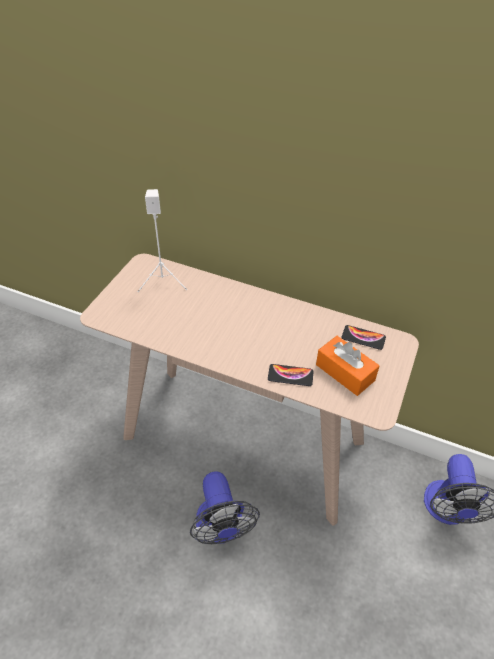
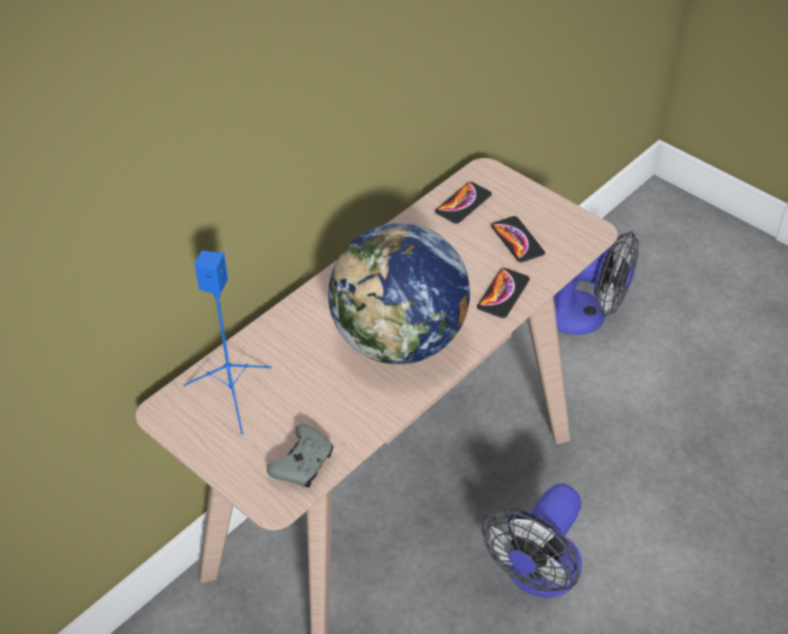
camera: 70 degrees left, 0 degrees up
(123, 319) = (303, 464): none -> grey game controller
(163, 281) = (233, 393): white speaker -> blue speaker
(221, 529) = (537, 575): fan -> fan turned 120 degrees clockwise
(227, 336) = (399, 341): none -> globe
(345, 372) = (517, 240): orange tissue box -> phone

